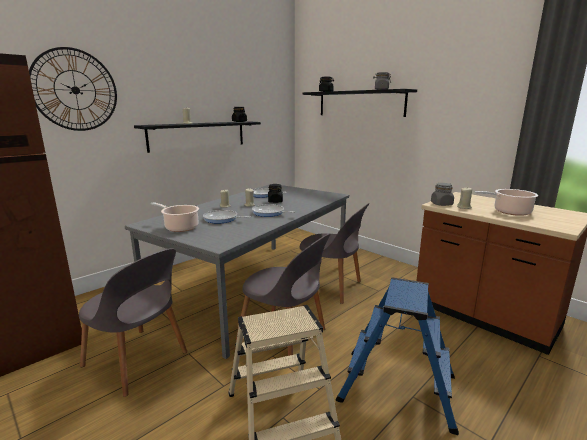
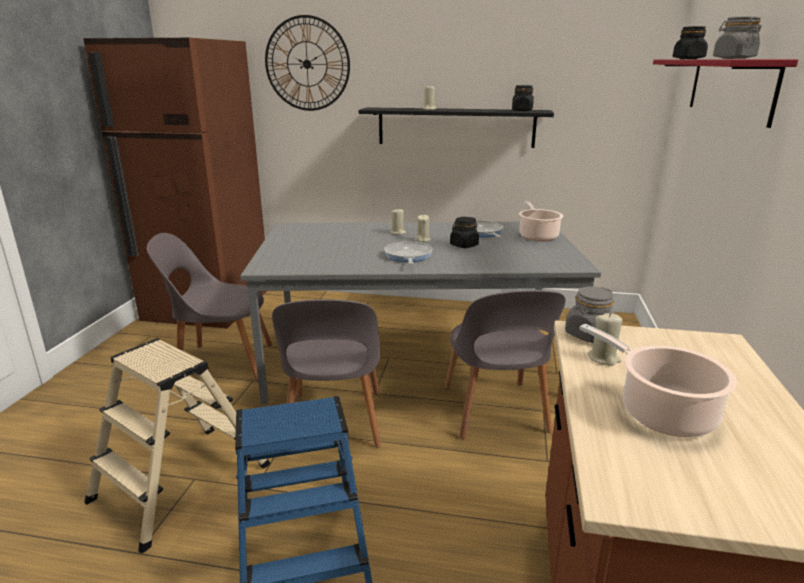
camera: 55 degrees right, 5 degrees up
(137, 361) = (222, 362): grey chair -> grey chair turned 90 degrees clockwise
(180, 227) = (296, 240): cooking pot -> cooking pot (537, 236)
(222, 219) = (348, 245): frying pan -> none
(360, 103) = (729, 87): black shelf -> red shelf

